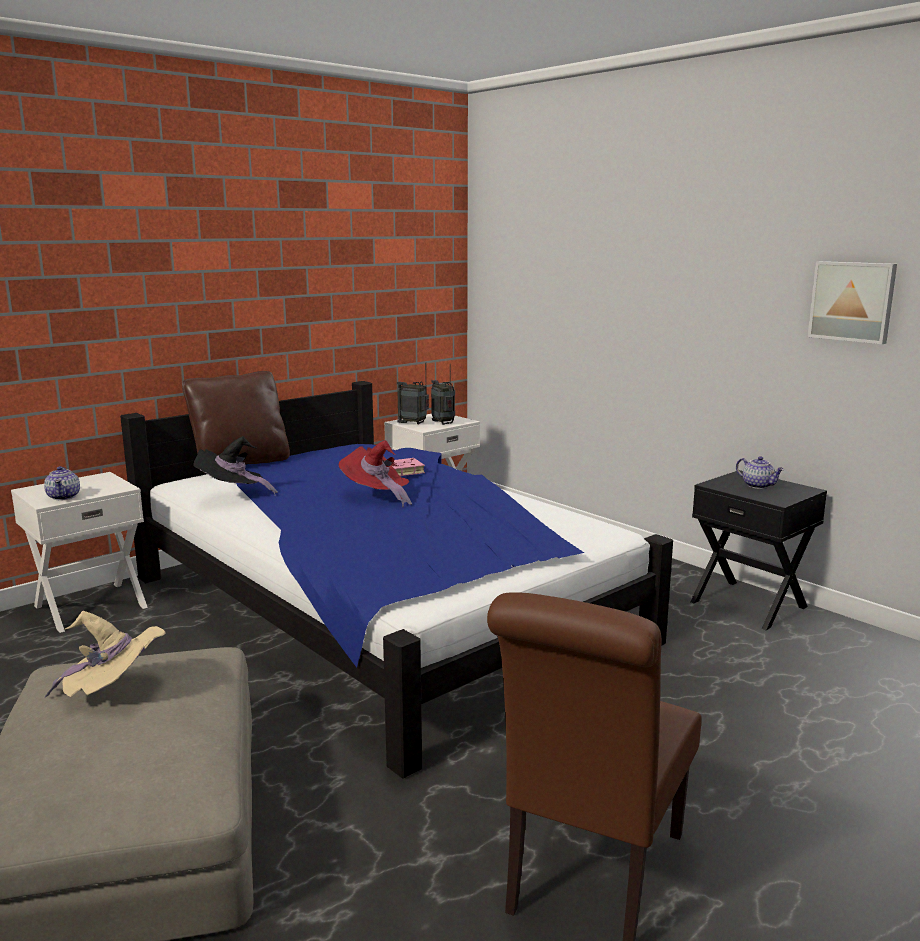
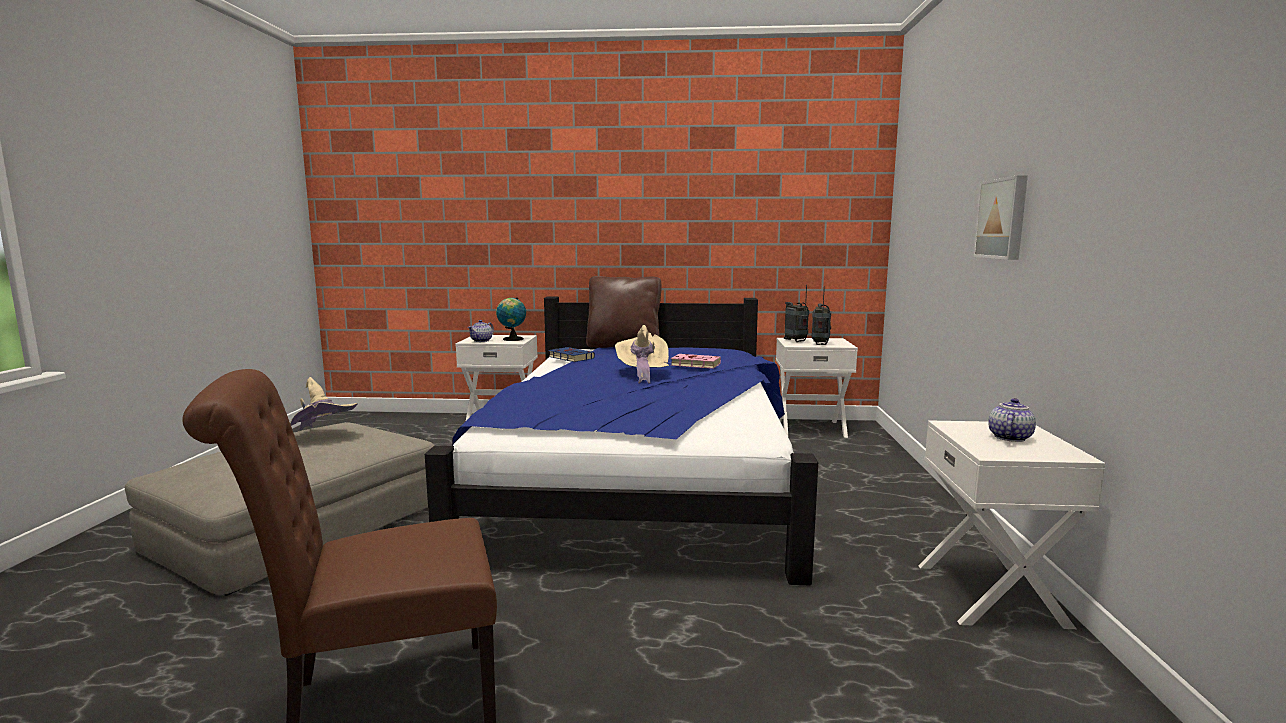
camera: 45 degrees right, 5 degrees down
(100, 485) = (511, 339): none -> globe
(232, 494) = (570, 357): black hat -> blue book
(376, 496) = (642, 375): red hat -> beige hat
(749, 604) = (992, 594): black nightstand -> white nightstand
(758, 485) = (1008, 437): teapot -> teapot turned 150 degrees counterclockwise
(852, 301) = (1156, 180): picture -> picture (1003, 219)

